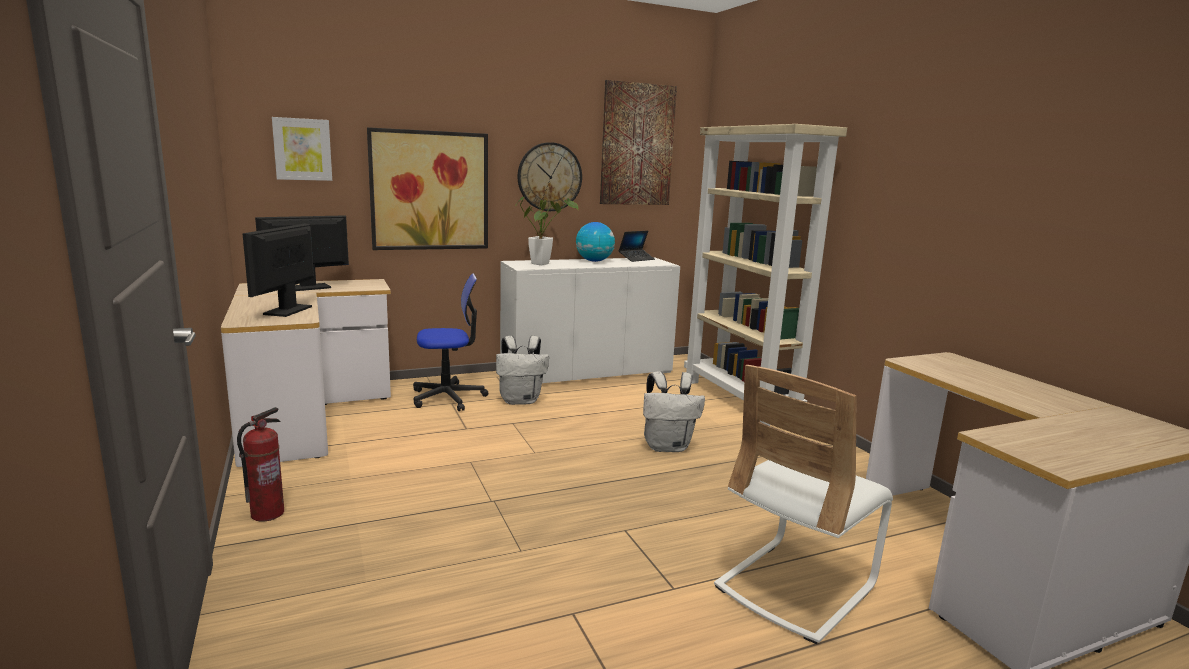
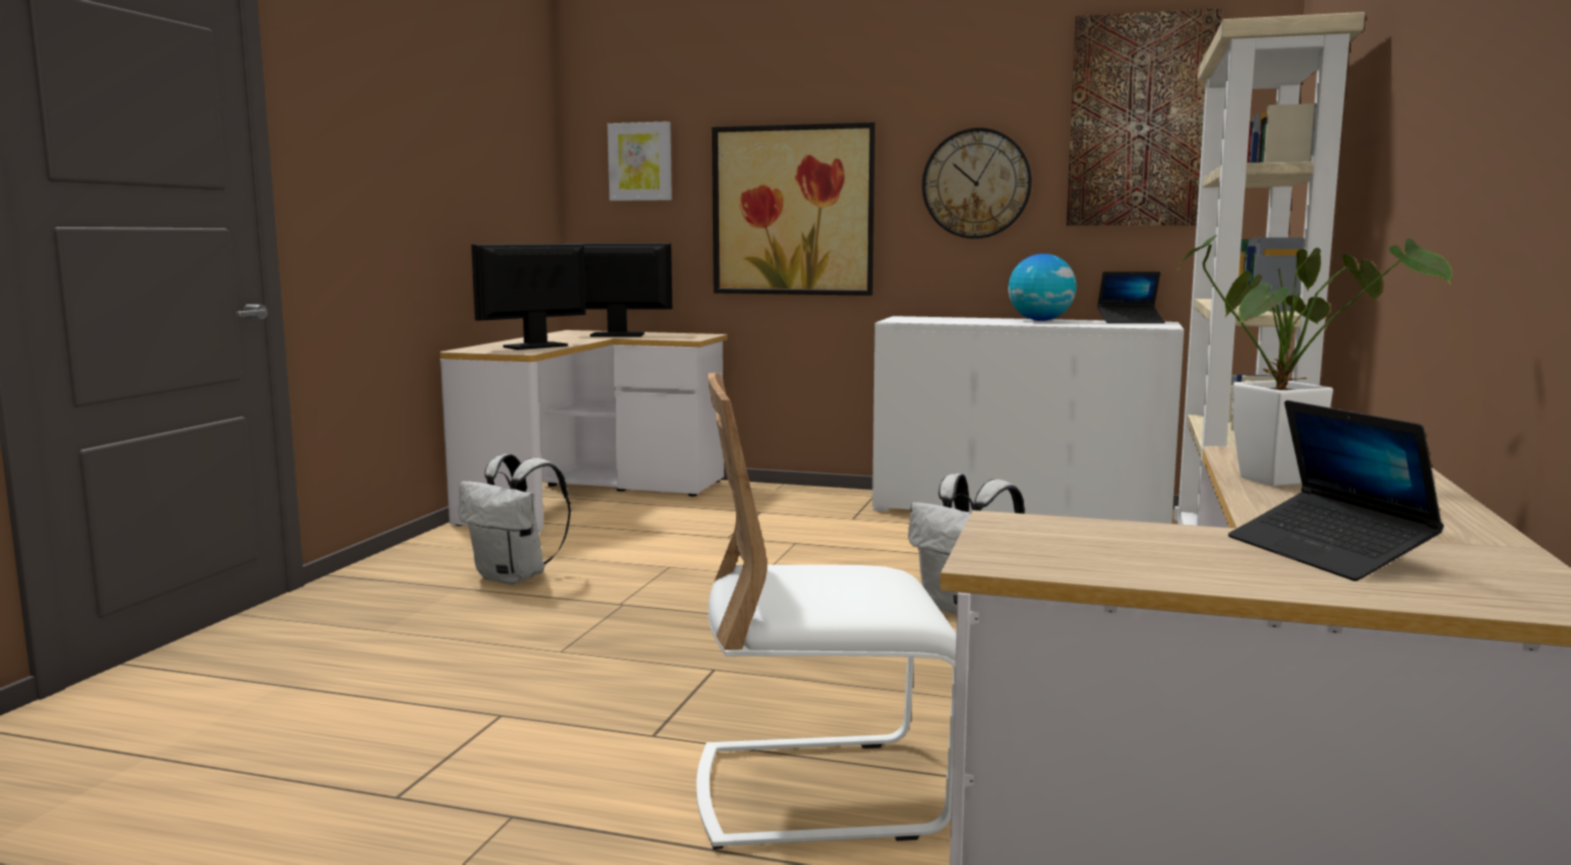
camera: 40 degrees right, 5 degrees down
(267, 513) = (407, 562): fire extinguisher -> none
(448, 397) = (767, 506): office chair -> none
(521, 400) = (854, 524): white backpack -> white backpack (515, 577)
(542, 263) = (943, 319): potted plant -> potted plant (1287, 480)
(1095, 425) = (1328, 552): none -> laptop

